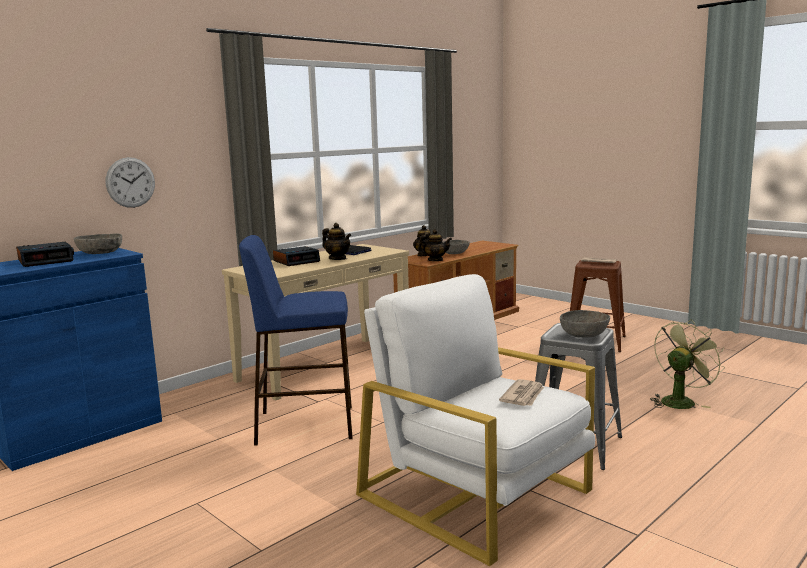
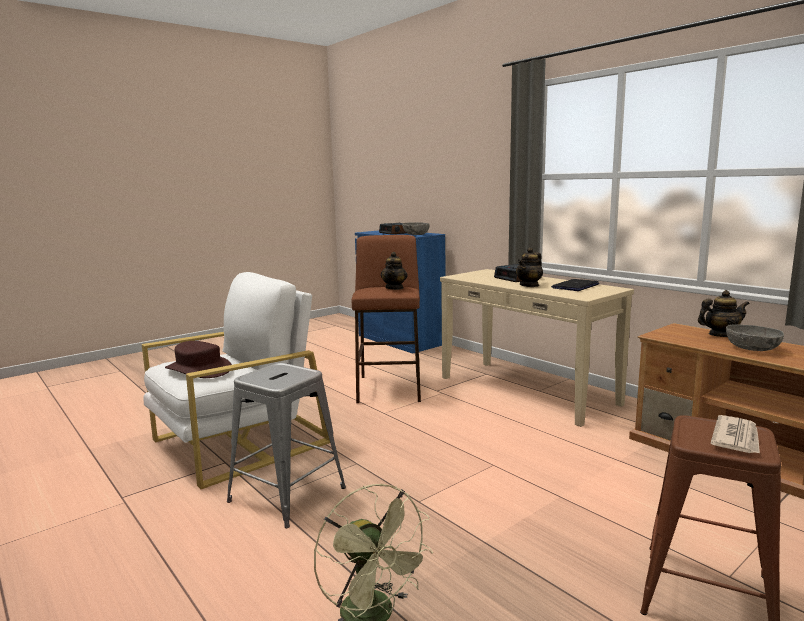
camera: 95 degrees right, 0 degrees up
(130, 182) = (460, 191): wall clock -> none
(304, 425) = (389, 388): blue stool -> brown stool
(435, 260) = (679, 339): teapot -> teapot (394, 288)
(523, 396) = (199, 369): newspaper -> brown hat
(584, 335) = (267, 376): grey bowl -> none

